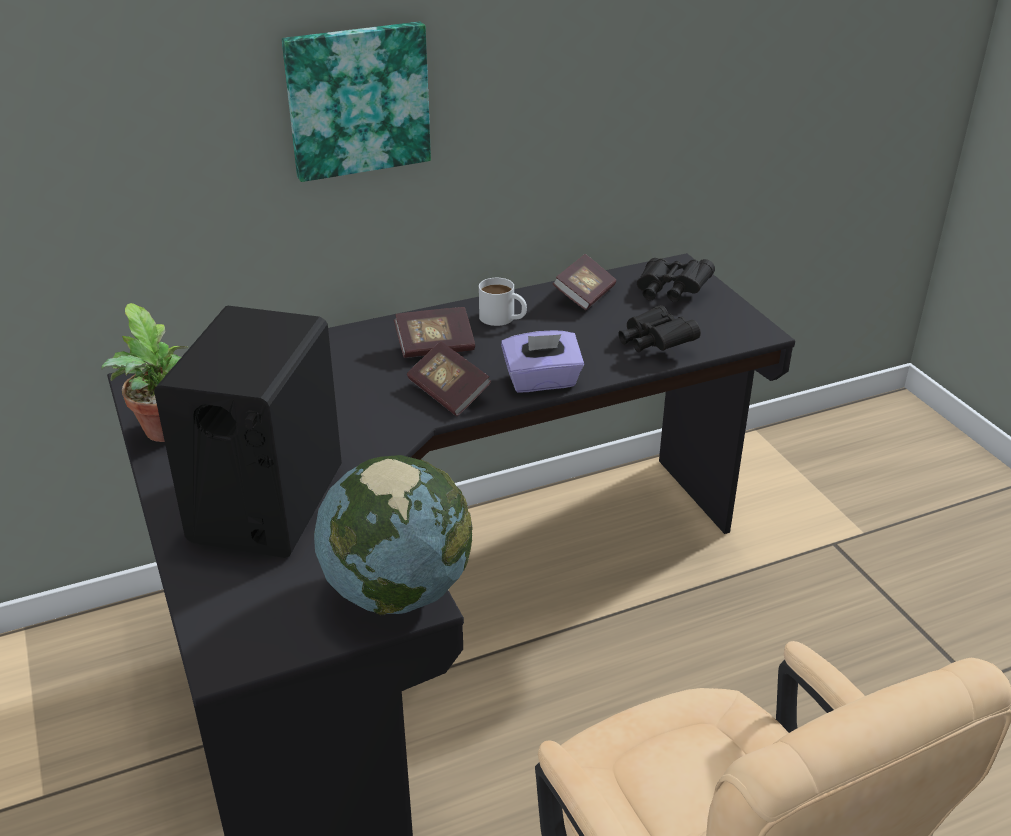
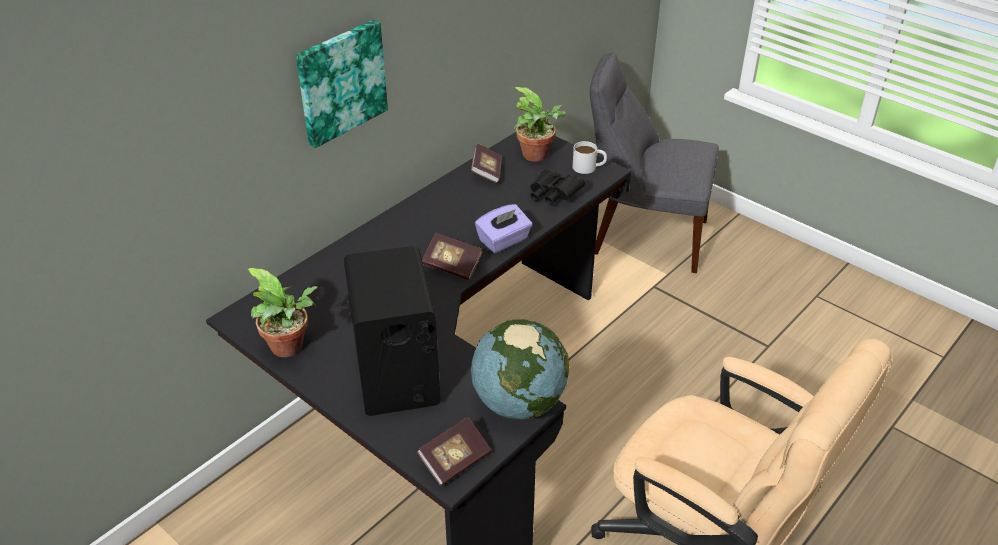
camera: 25 degrees left, 5 degrees up
(435, 347) = (418, 235): book -> book (455, 460)
(503, 318) = (447, 202): white mug -> white mug (589, 167)
(670, 292) = (538, 156): black binoculars -> potted plant
(856, 473) = (643, 236): none -> grey chair

